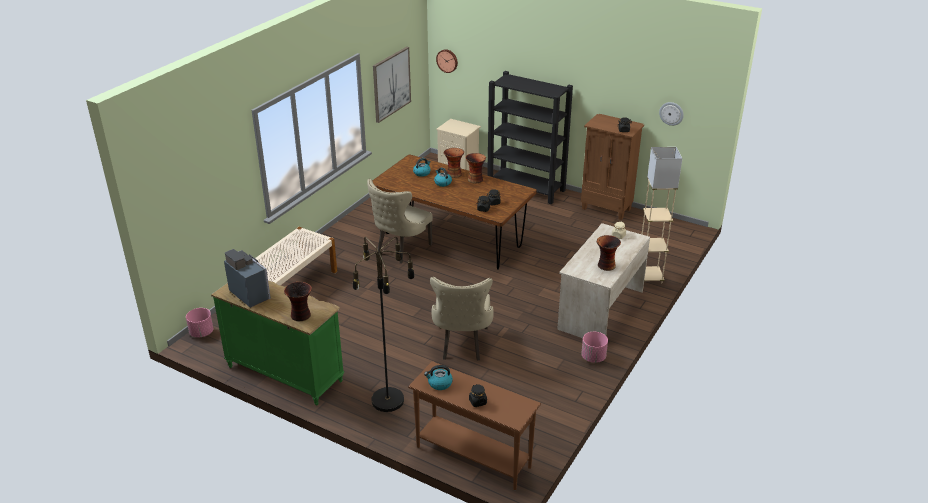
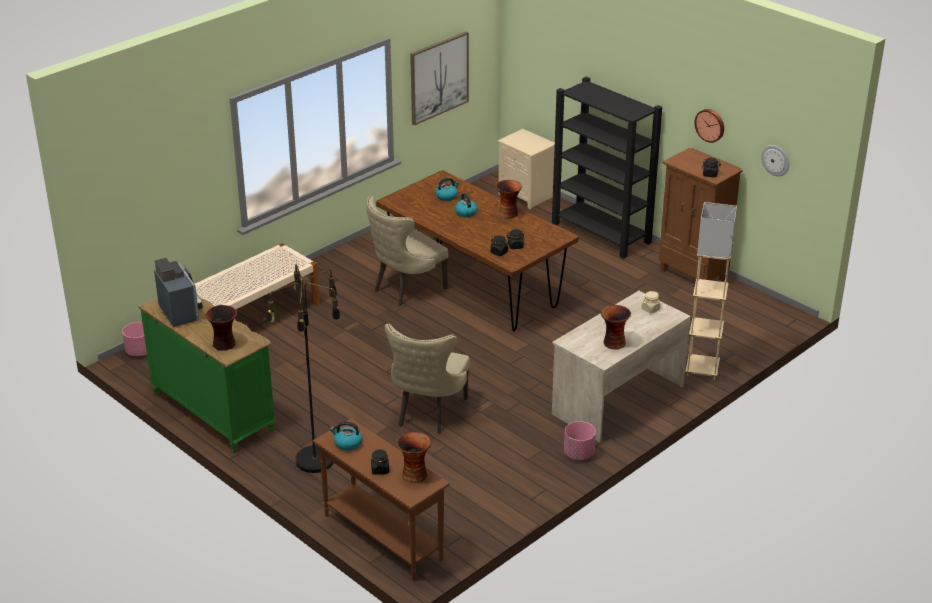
camera: 15 degrees right, 0 degrees up
(447, 60) = (522, 53): wall clock -> wall clock (710, 125)
(453, 174) = (485, 203): vase -> vase (414, 474)

